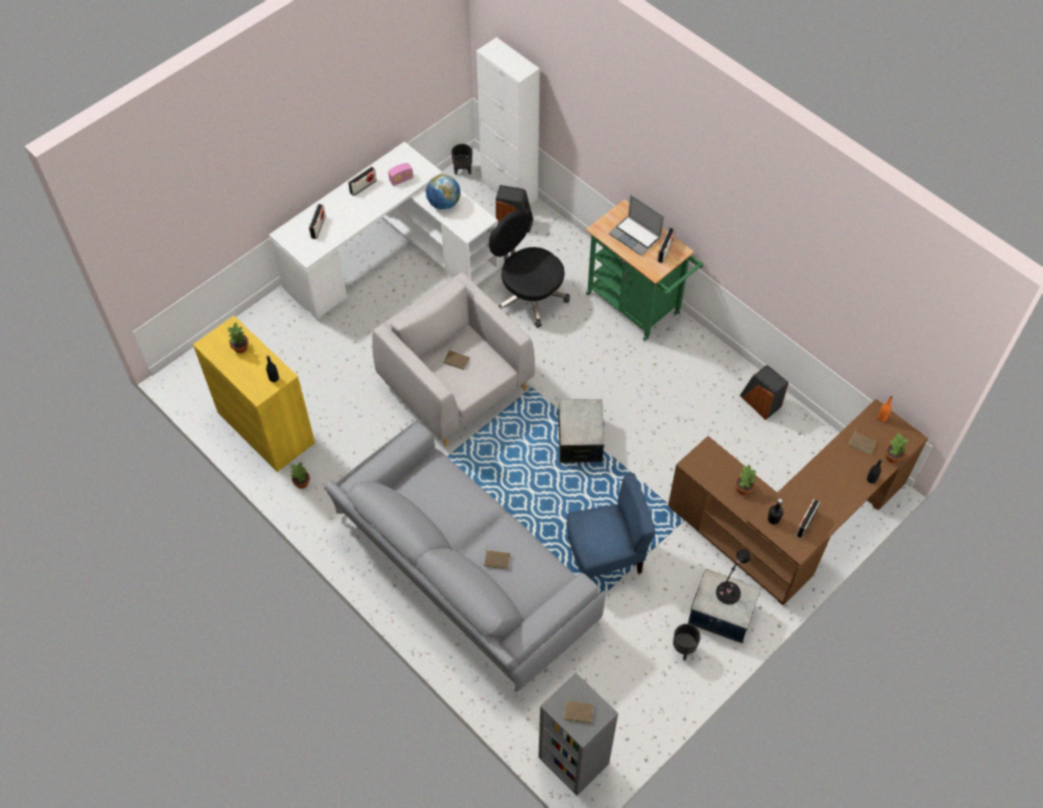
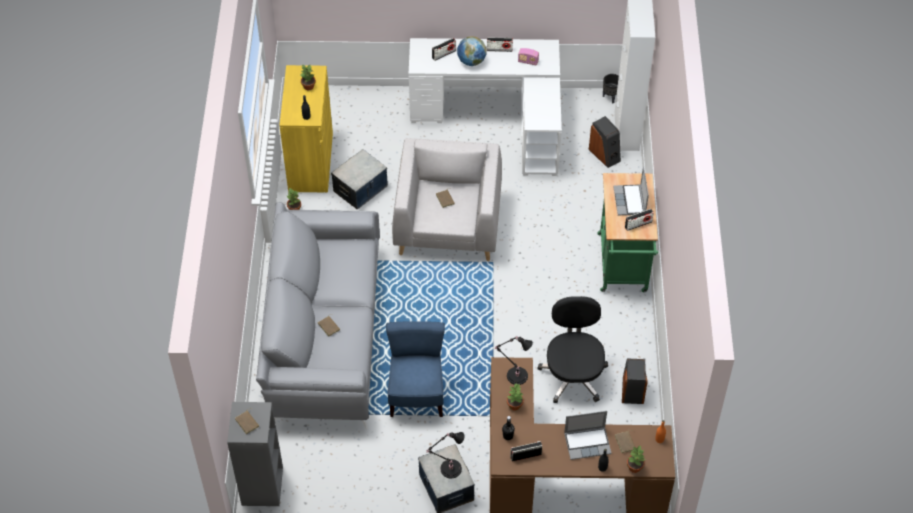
camera: 45 degrees right, 5 degrees down
(443, 203) = (539, 96): globe -> globe (471, 61)
(529, 296) = (558, 206): black office chair -> black office chair (573, 375)
(580, 440) = (485, 317): storage box -> storage box (360, 189)
(605, 557) = (416, 395): blue chair -> blue chair turned 120 degrees counterclockwise
(683, 649) = (398, 486): black planter -> none
(713, 462) = (515, 375): none -> black table lamp
(837, 469) = (588, 443): none -> laptop

